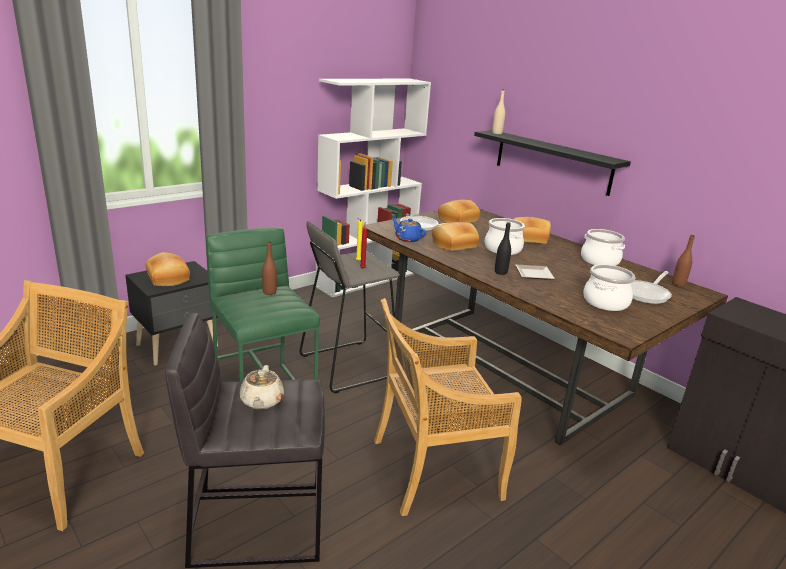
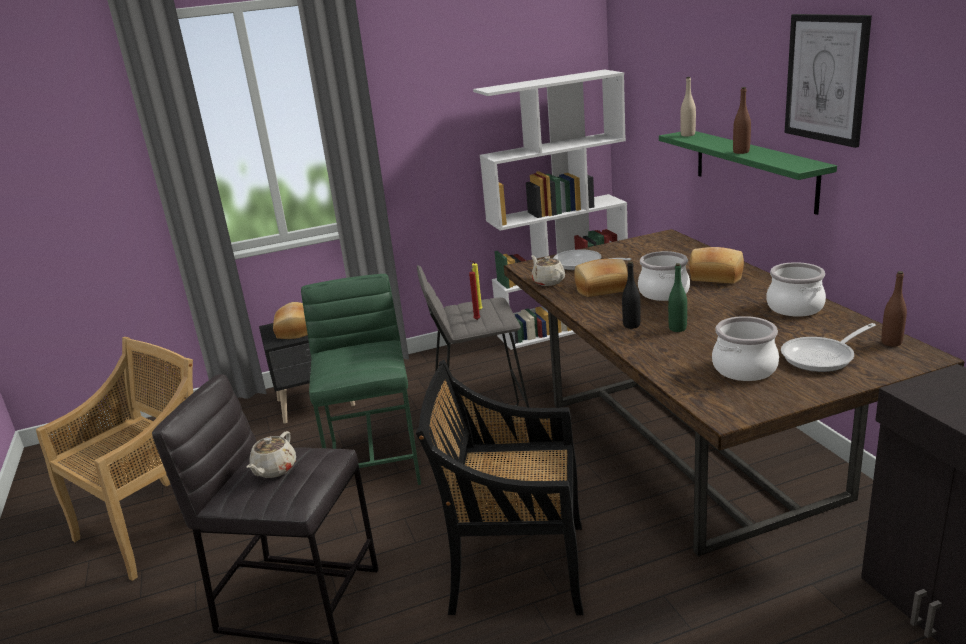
camera: 25 degrees right, 0 degrees up
(269, 292) = (366, 348): brown bottle -> brown bottle (741, 152)
(407, 239) = (548, 281): blue teapot -> beige teapot
(433, 469) = (515, 567): beige chair -> black chair
(457, 220) = (636, 253): bread -> none
(535, 275) = (677, 328): plate -> green bottle
(552, 162) = (753, 169): black shelf -> green shelf
(628, 99) = (826, 78): none -> picture

